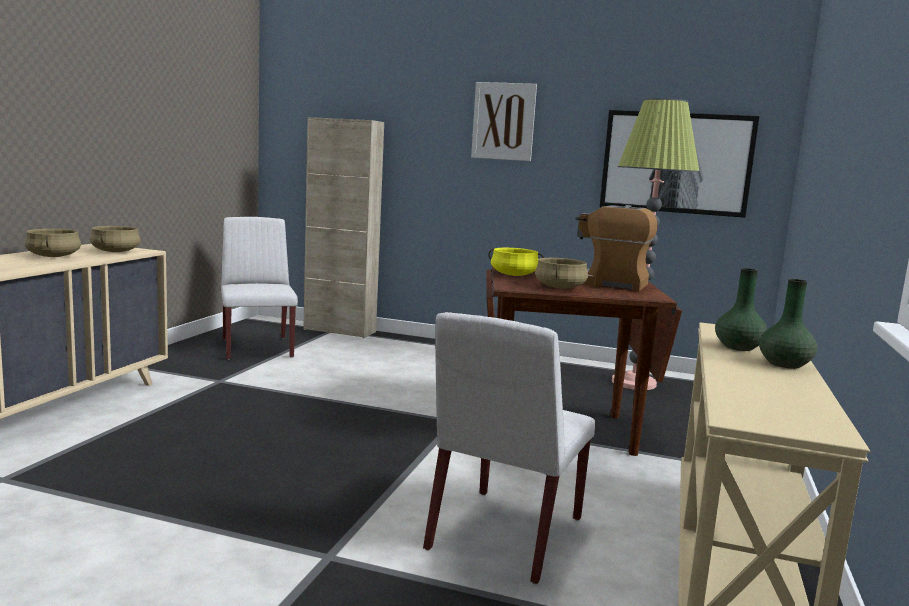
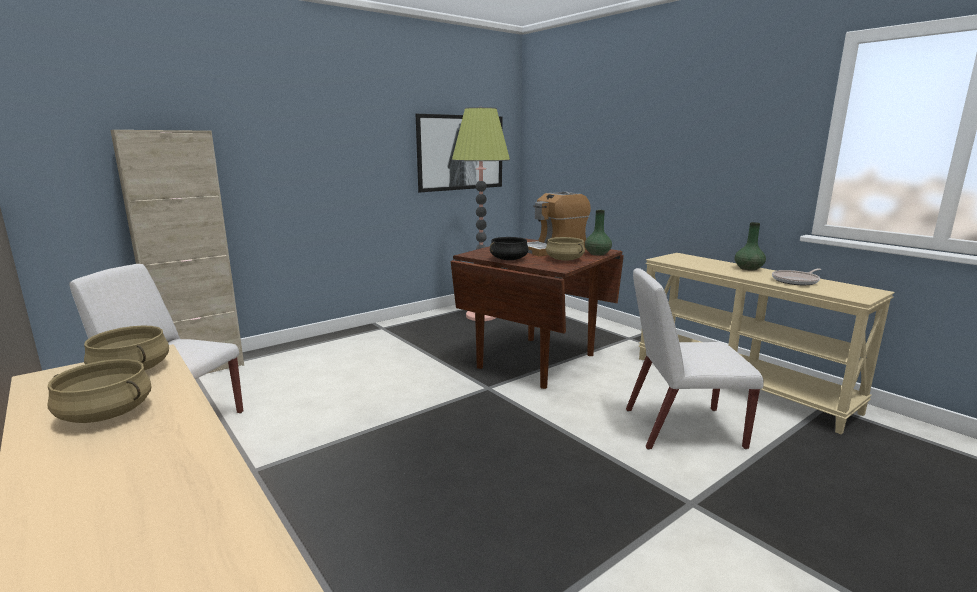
camera: 55 degrees left, 5 degrees up
(503, 121) = (331, 125): picture -> none
(505, 534) = (681, 428): white chair -> white chair turned 120 degrees clockwise
(514, 275) = (508, 259): yellow cooking pot -> black cooking pot
(737, 347) = (711, 266): green vase -> green vase (597, 254)
(767, 387) = (796, 281): none -> frying pan

